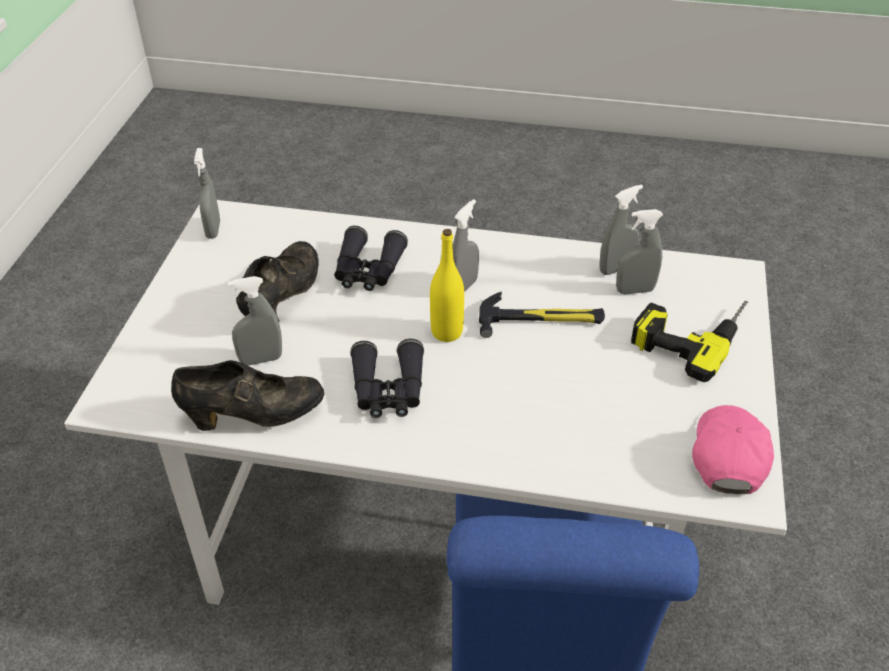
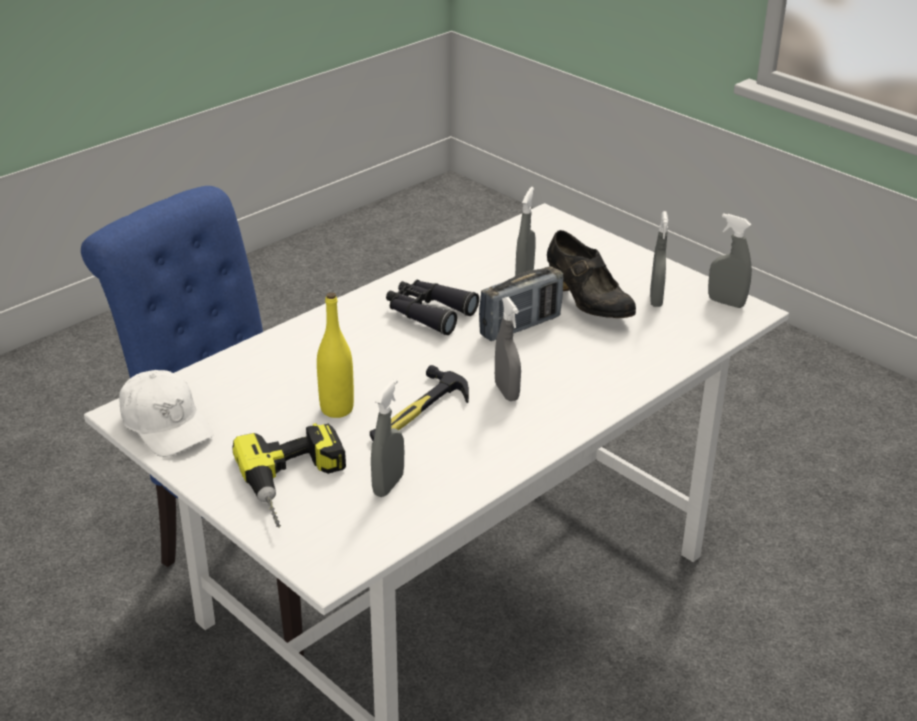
camera: 125 degrees right, 10 degrees down
(254, 416) = (468, 259): black shoe -> none
(357, 322) = (520, 326): none -> radio
(368, 270) = (584, 354): black binoculars -> none
(447, 332) = (459, 361): yellow bottle -> yellow bottle (337, 409)
(616, 268) = (431, 491): grey spray bottle -> grey spray bottle (656, 299)
(729, 455) = (166, 425): pink cap -> white cap

